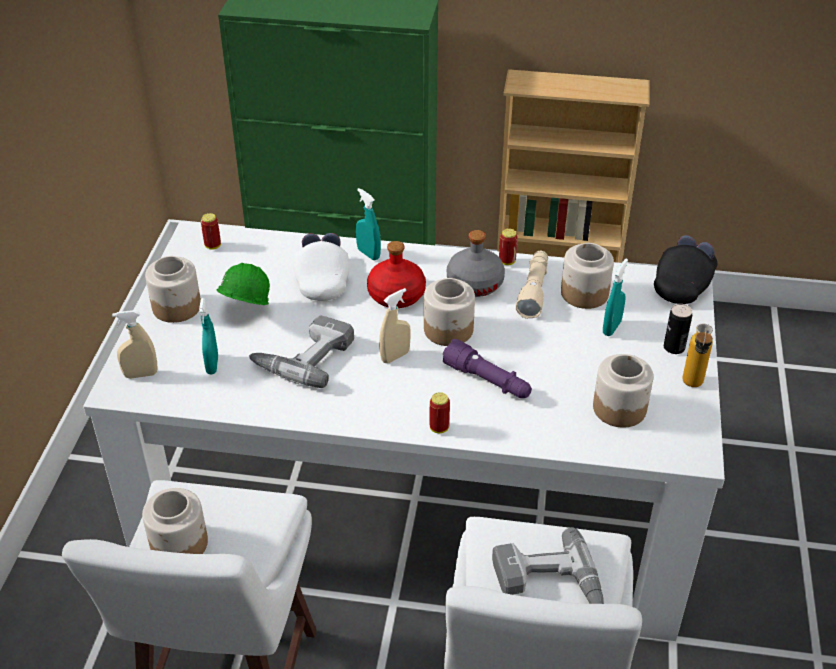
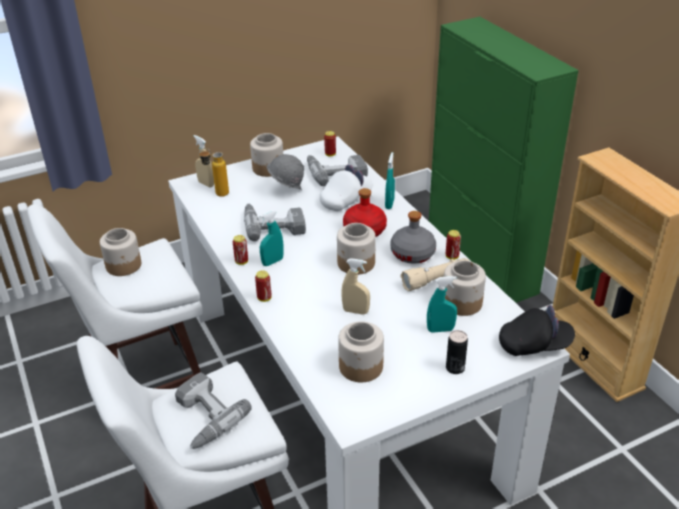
camera: 55 degrees right, 5 degrees down
(212, 365) = (235, 200): turquoise spray bottle -> turquoise spray bottle (272, 262)
(245, 314) = (286, 190): green hard hat -> grey hard hat
(255, 260) = (335, 172): none -> power drill
(349, 416) = (241, 262): none -> can
(395, 356) = (309, 254): beige spray bottle -> beige spray bottle (355, 311)
(487, 381) = (326, 299): purple flashlight -> none
(692, 387) = (422, 394): bottle -> bottle (216, 194)

